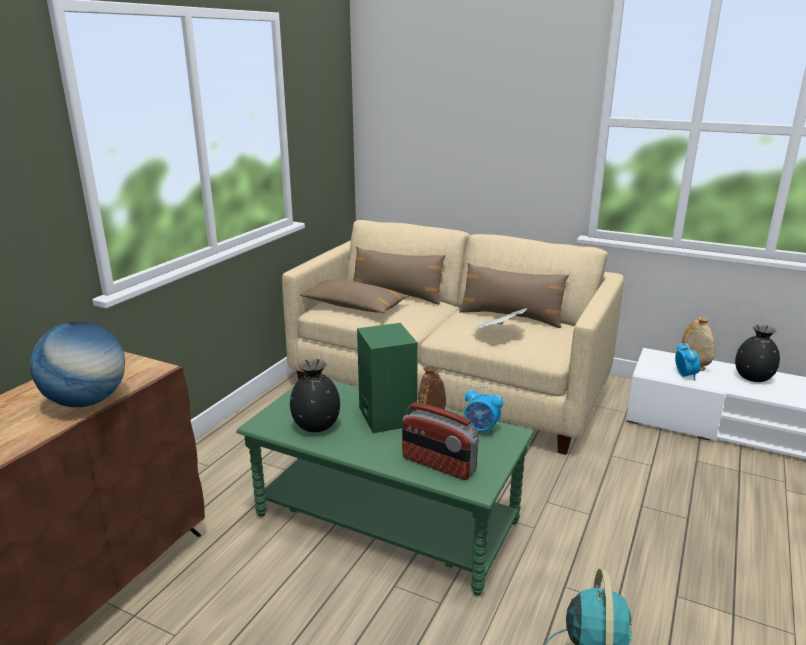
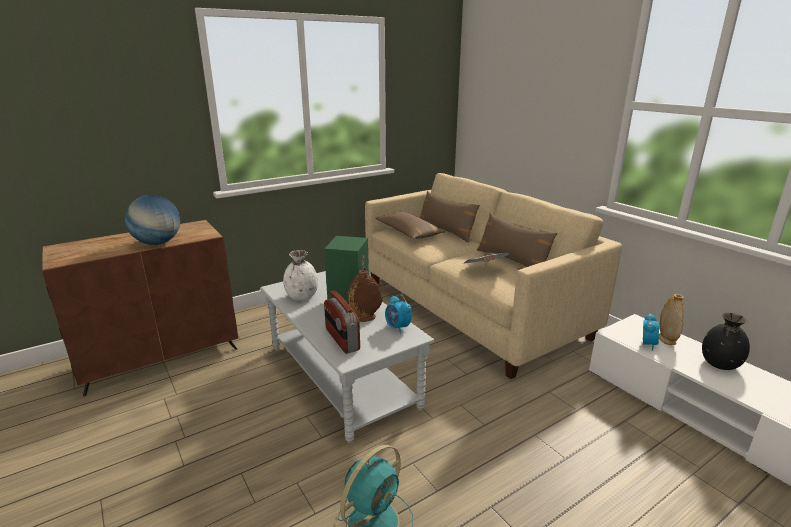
camera: 30 degrees right, 0 degrees up
(316, 426) = (302, 297): black vase -> white vase
(386, 519) = (342, 377): green coffee table -> grey coffee table

